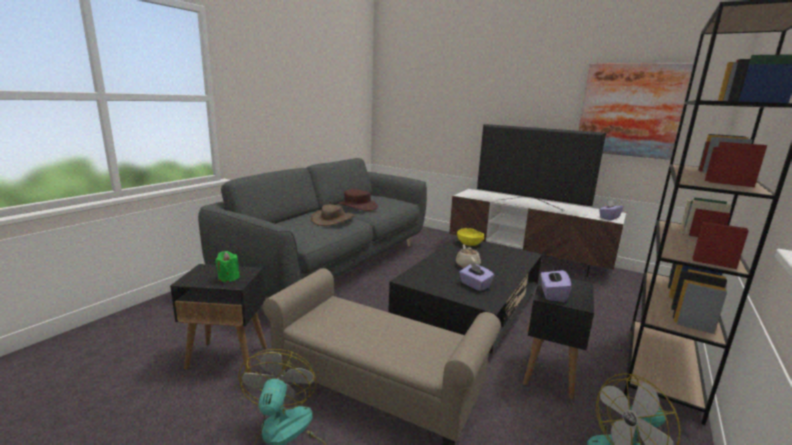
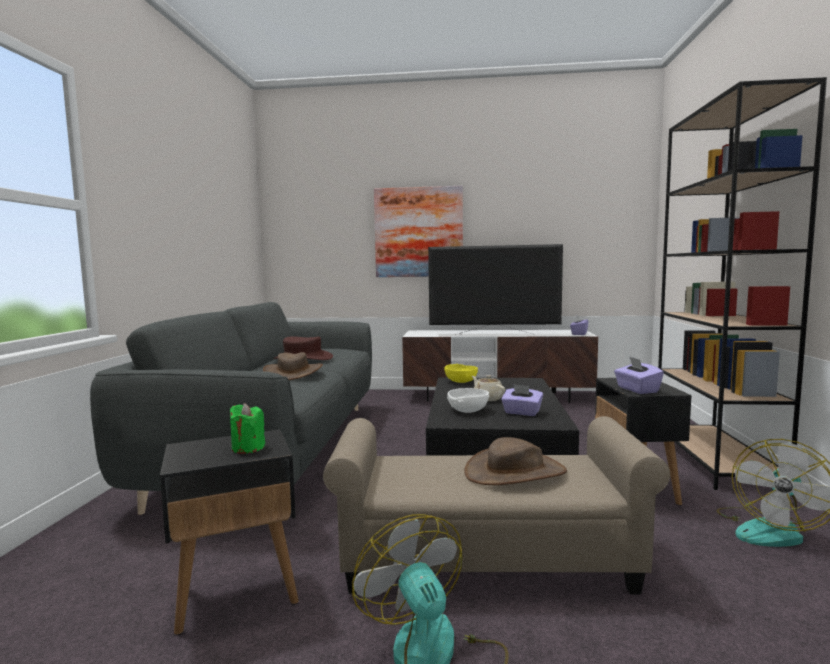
camera: 25 degrees left, 10 degrees down
(398, 336) = (515, 472): none -> brown hat
(437, 273) = (467, 410): none -> white bowl
(630, 110) = (571, 224): picture -> picture (418, 232)

